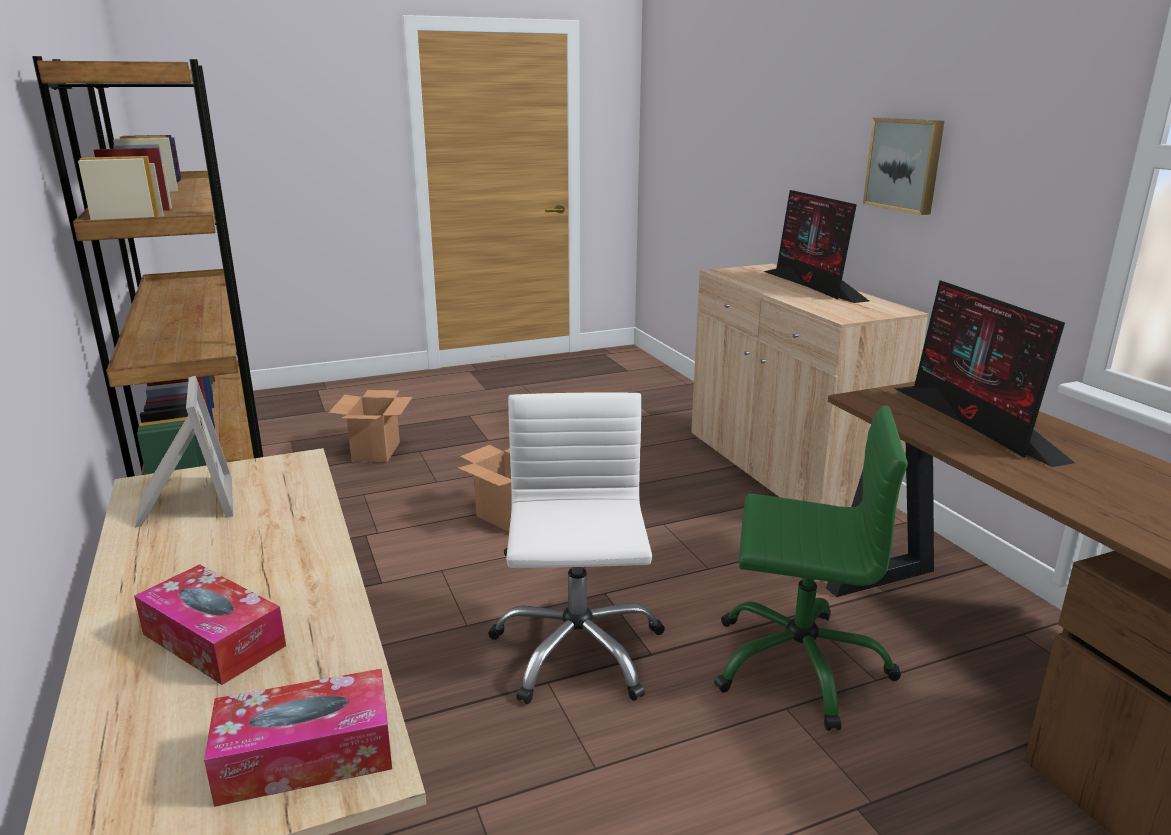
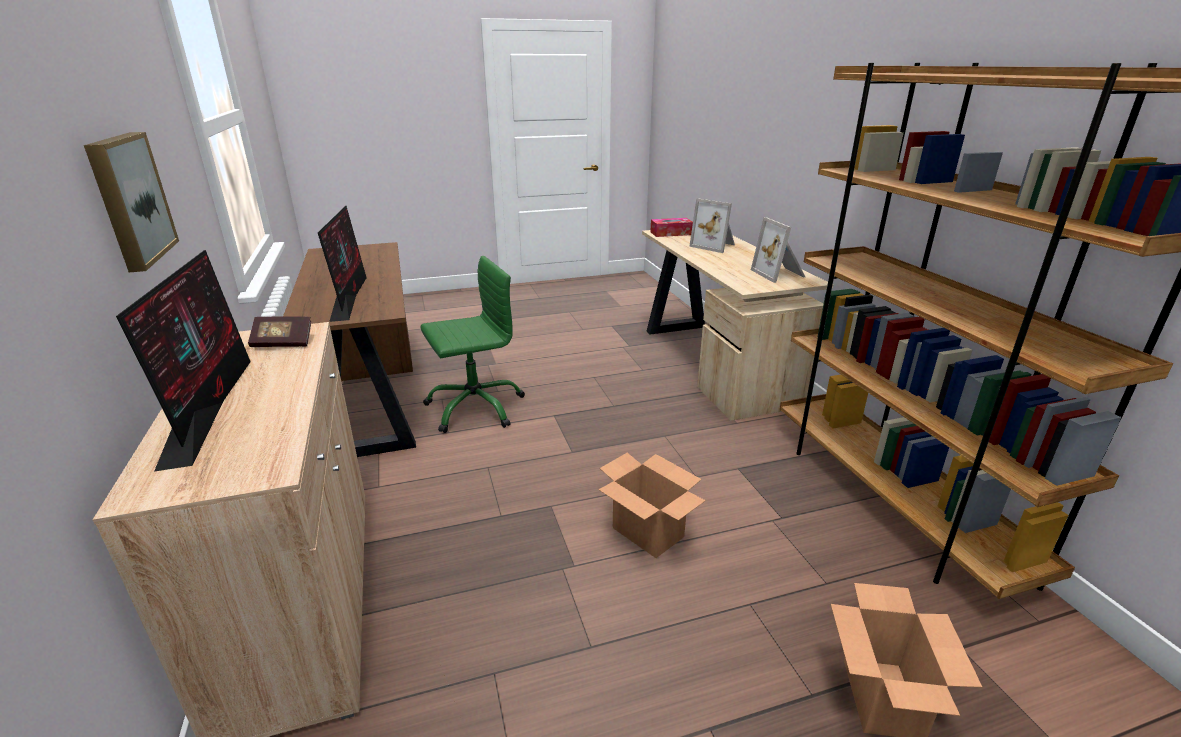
camera: 175 degrees left, 5 degrees up
(213, 640) = (714, 246): tissue box -> picture frame
(576, 650) = (596, 419): white office chair -> none
(799, 664) = (475, 407): green office chair -> green office chair turned 135 degrees clockwise
(842, 310) = (283, 343): none -> book

